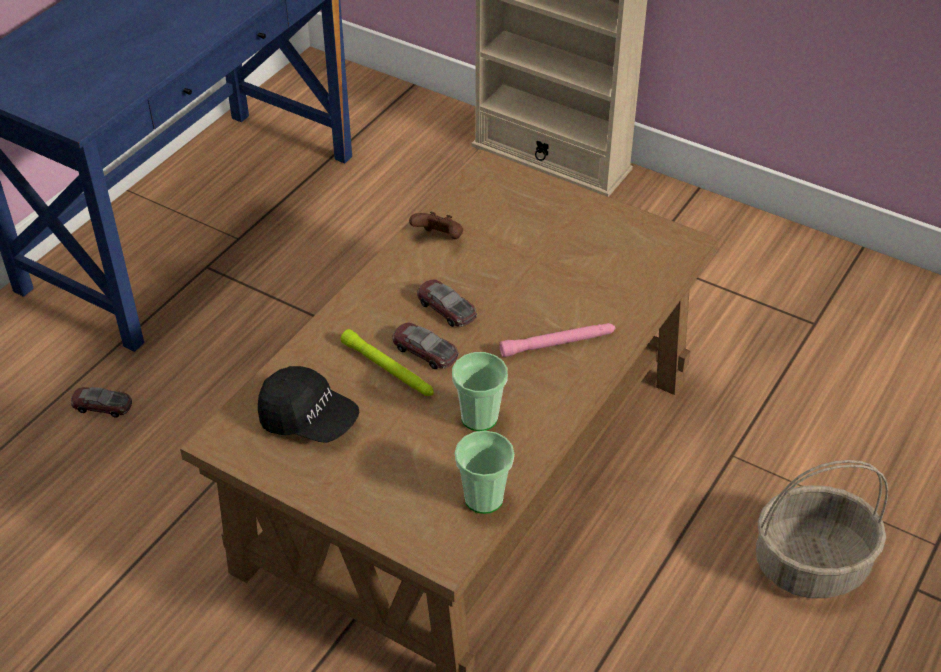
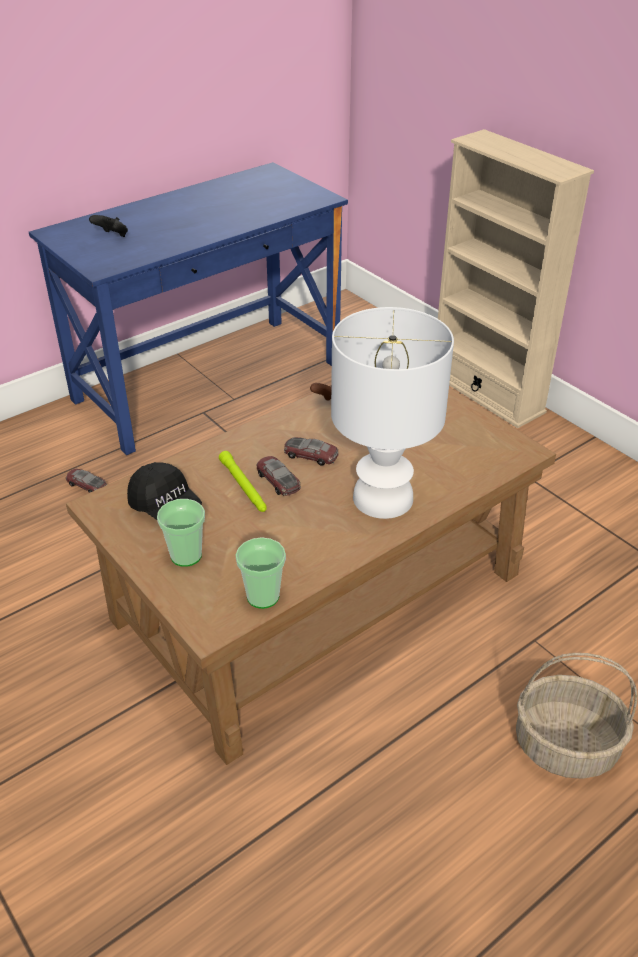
camera: 20 degrees right, 5 degrees down
(61, 66) = (112, 236): none -> black game controller
(446, 308) = (311, 455): toy car -> toy car turned 135 degrees clockwise
(479, 417) = (292, 537): cup -> cup (186, 555)
(558, 343) = (383, 499): pink flashlight -> white table lamp

